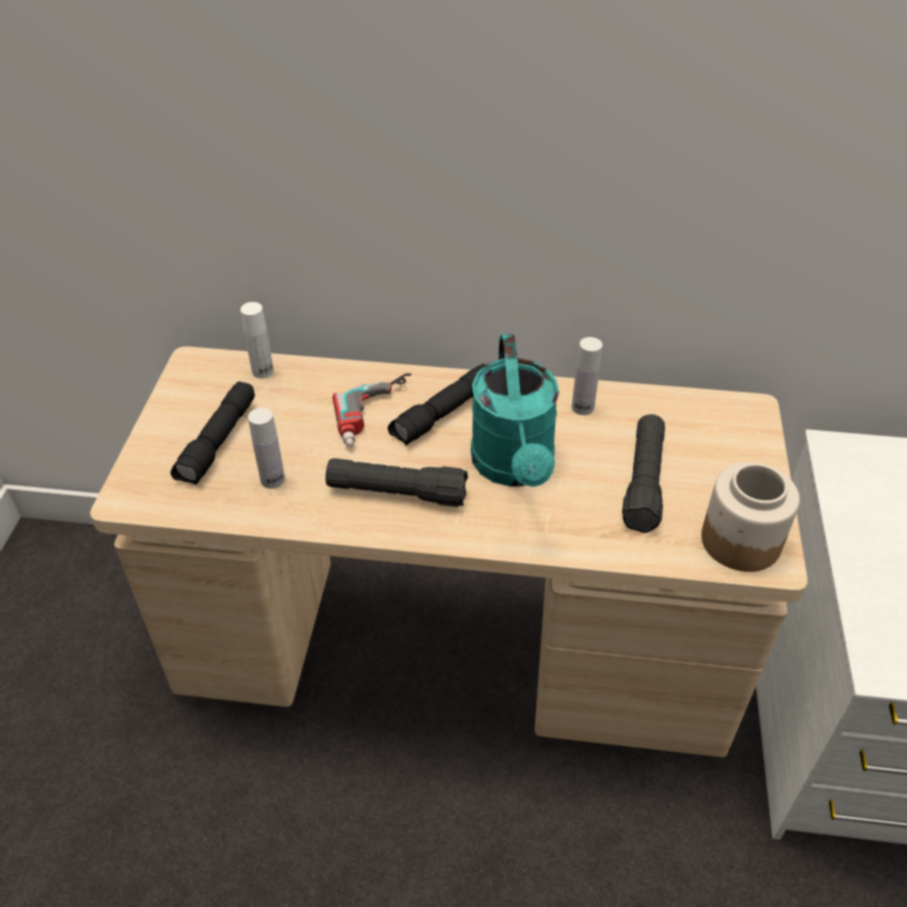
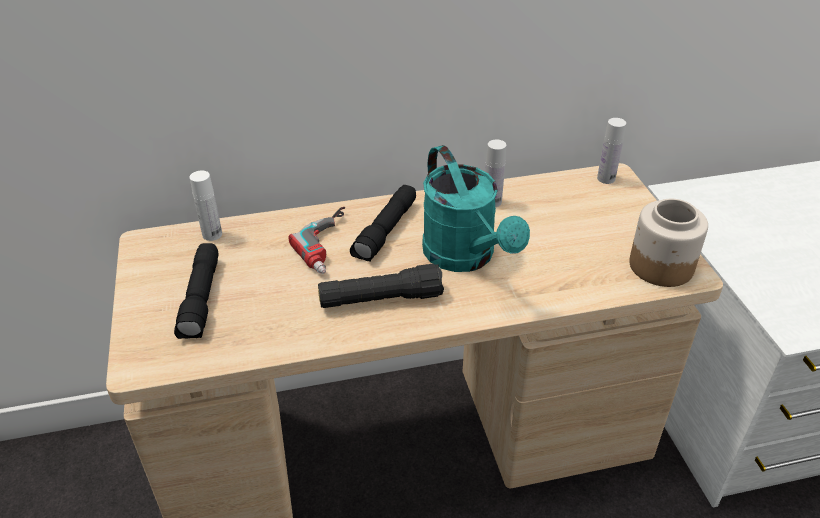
camera: 20 degrees left, 5 degrees down
(272, 479) = (267, 316): white bottle -> white bottle (606, 178)
(643, 482) = (568, 243): black flashlight -> none

